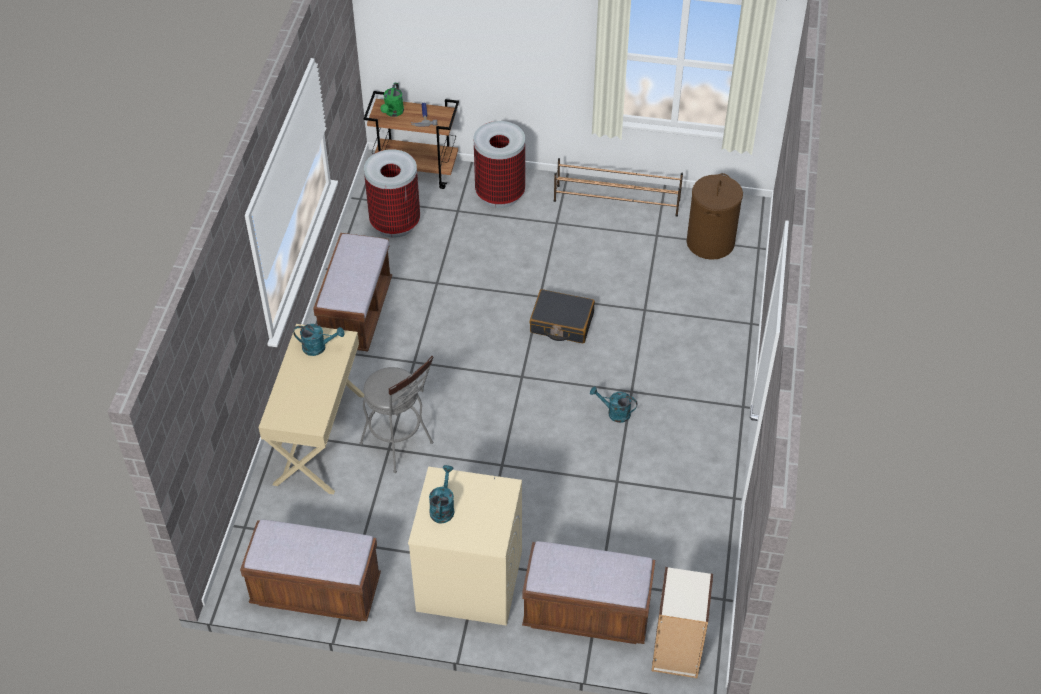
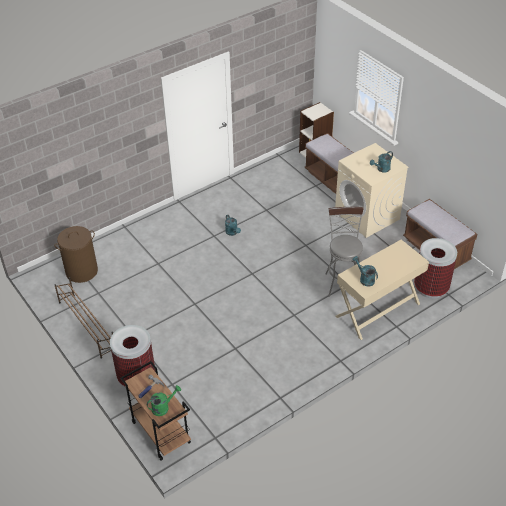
camera: 135 degrees left, 5 degrees down
(356, 314) = (296, 361): brown bench -> none
(395, 223) = (214, 403): trash can -> trash can (431, 288)
(561, 323) = (202, 284): black suitcase -> none

